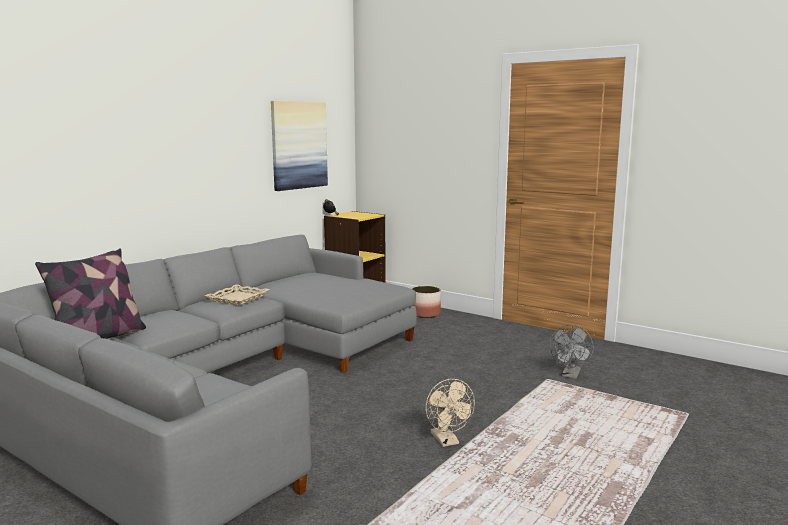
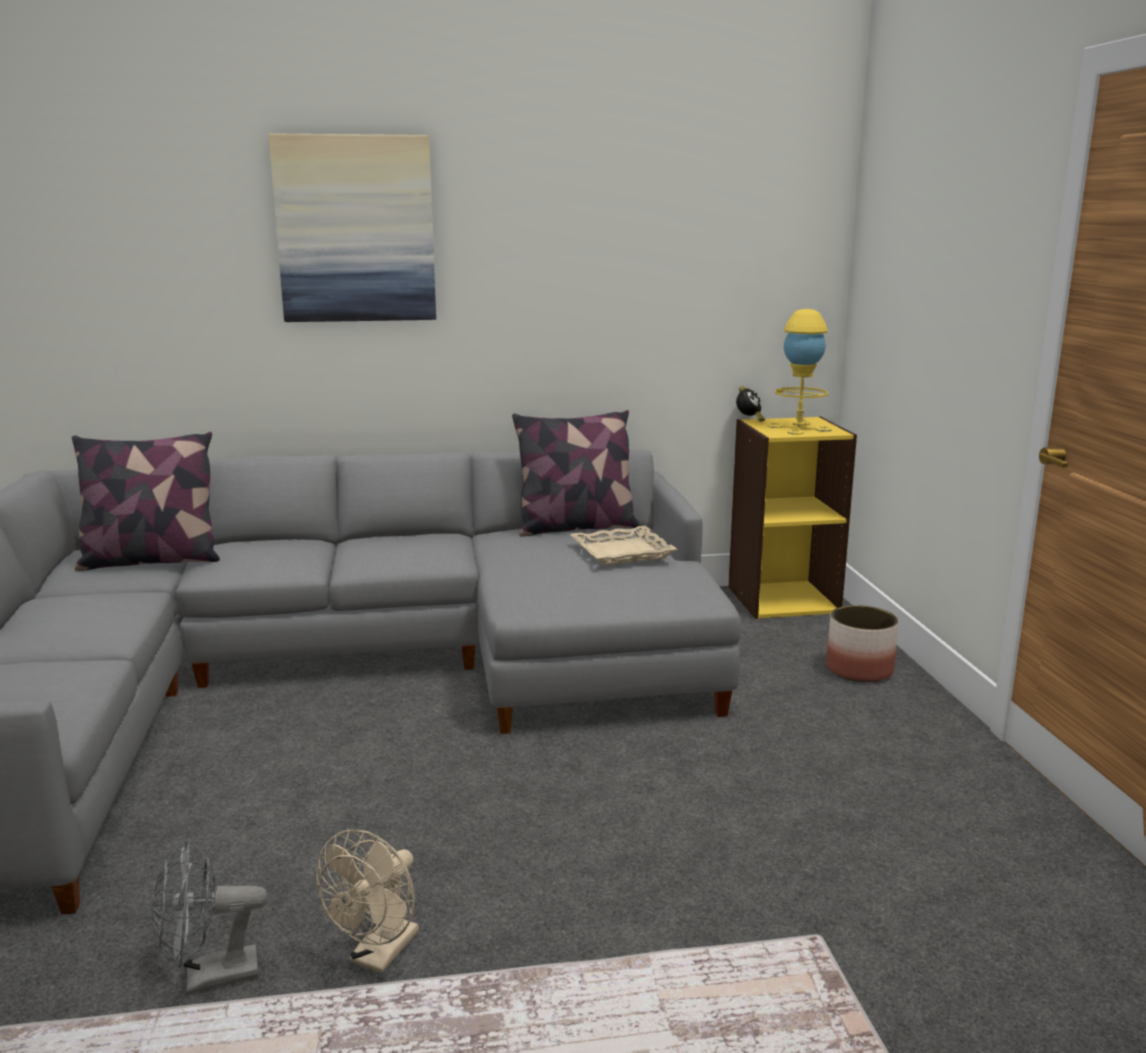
camera: 45 degrees right, 5 degrees up
(238, 298) = (415, 546): beige tray -> beige tray (622, 552)
(291, 277) = (576, 527): none -> pillow
(298, 145) = (682, 275): picture -> picture (355, 229)
(358, 215) = (799, 428): none -> yellow table lamp
(570, 375) = (895, 957): grey fan -> grey fan (209, 977)

